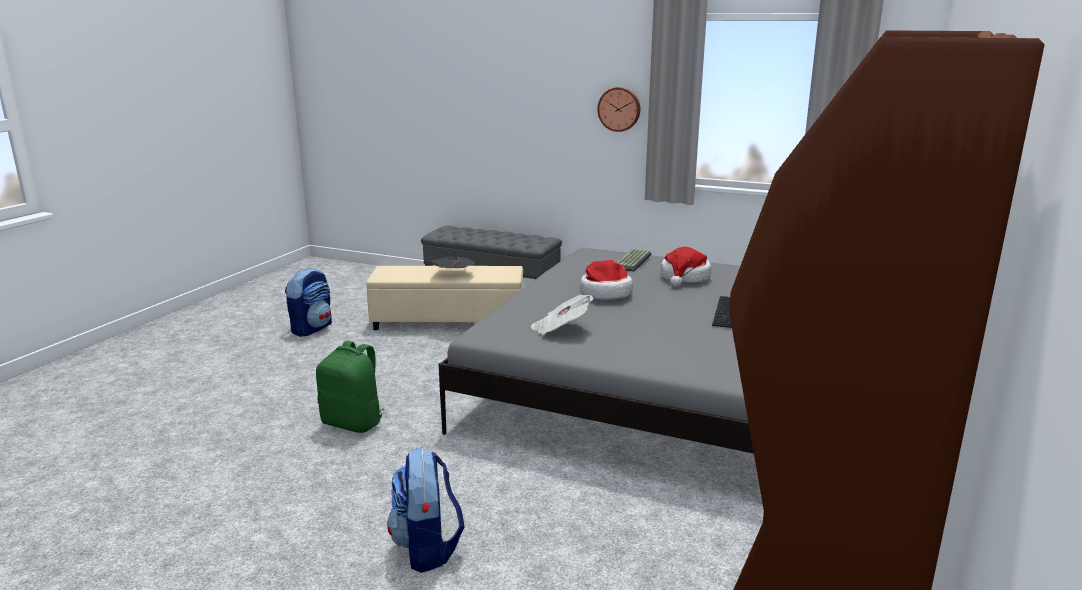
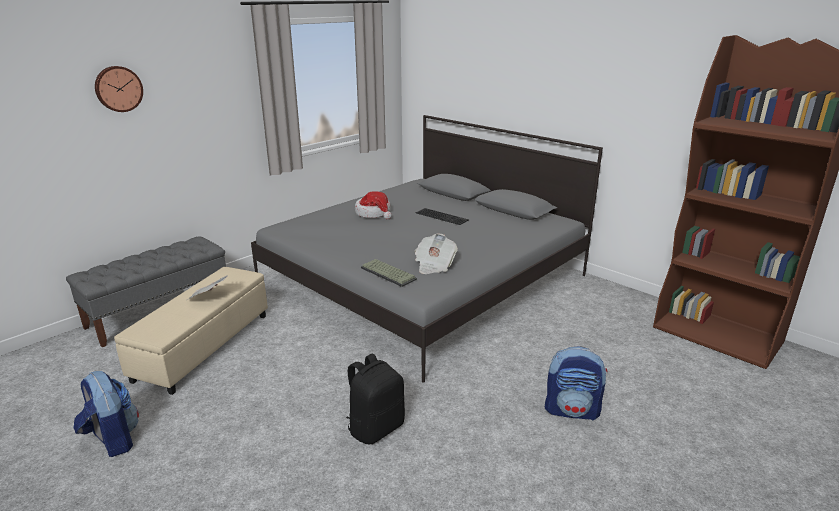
camera: 70 degrees left, 5 degrees up
(353, 423) = (376, 427): green backpack -> black backpack
(605, 293) = (379, 240): hat -> none
(619, 109) = (228, 106): wall clock -> wall clock (118, 89)
(633, 261) = (325, 219): keyboard -> keyboard (389, 273)

